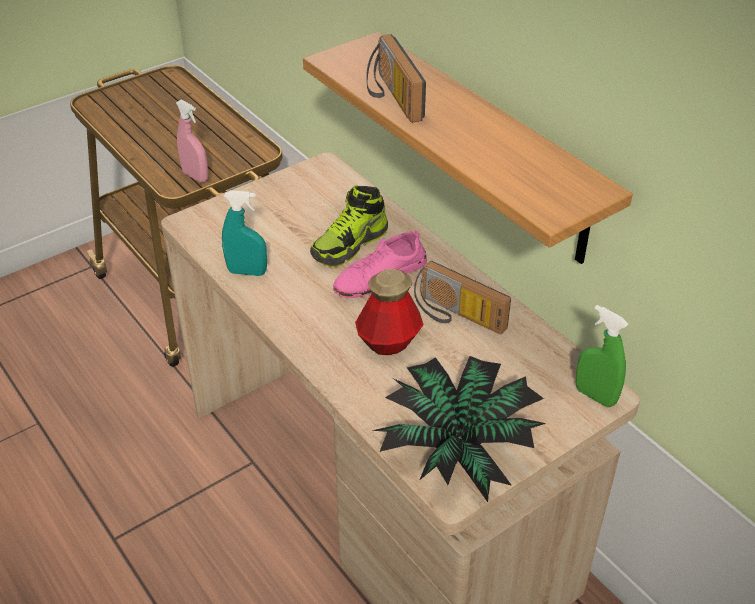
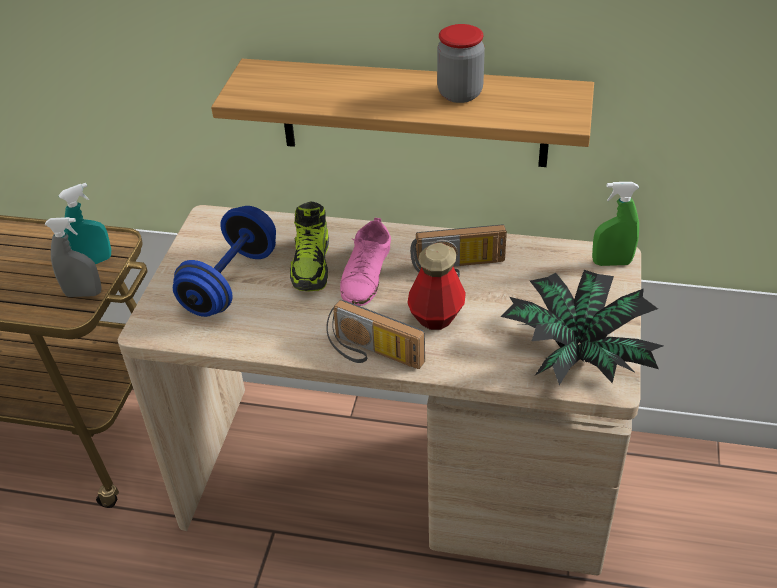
camera: 40 degrees left, 0 degrees up
(195, 176) = (83, 293): pink spray bottle -> grey spray bottle
(247, 272) = (256, 336): turquoise spray bottle -> turquoise spray bottle (94, 262)
(279, 222) = (230, 282): none -> blue dumbbell
(390, 97) = (332, 100): radio -> radio (372, 354)
(496, 142) = (460, 94): none -> jar

